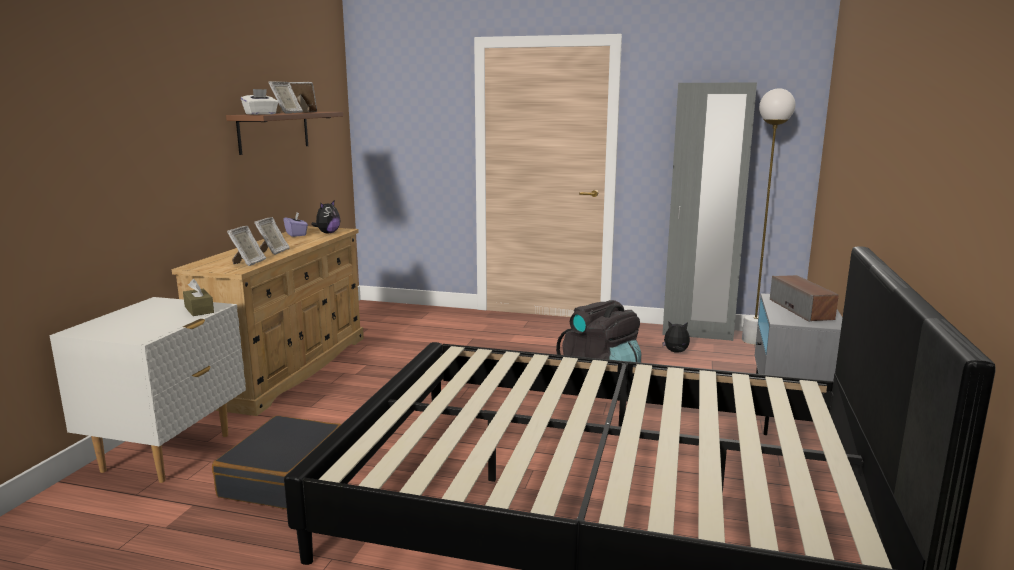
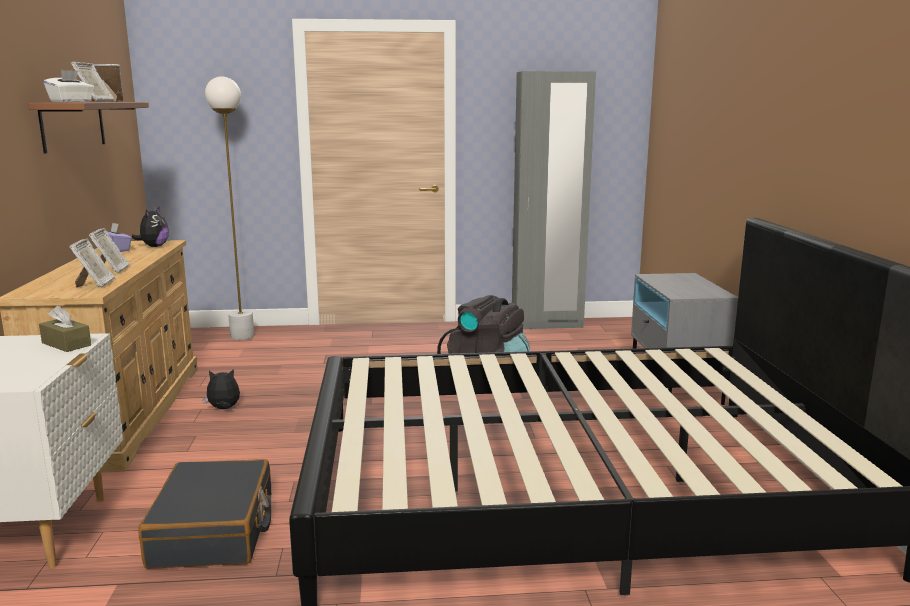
camera: 20 degrees left, 0 degrees up
(676, 352) = (540, 344): plush toy -> plush toy (224, 409)
(753, 341) = (601, 325): white floor lamp -> white floor lamp (242, 336)
(801, 309) = (683, 284): speaker -> none

